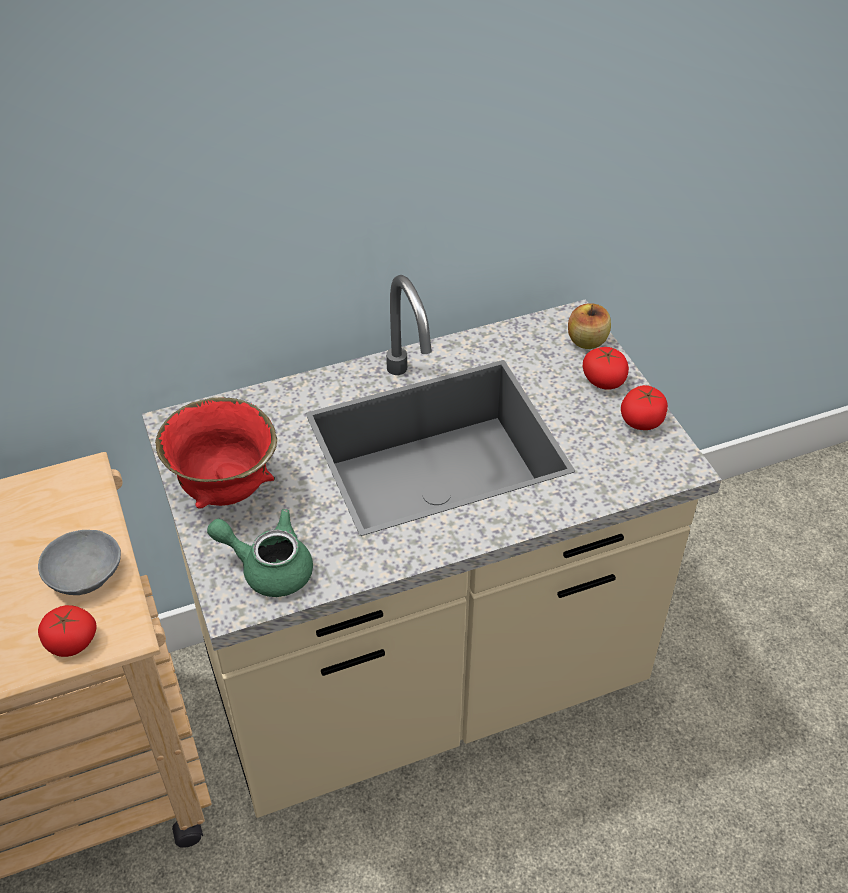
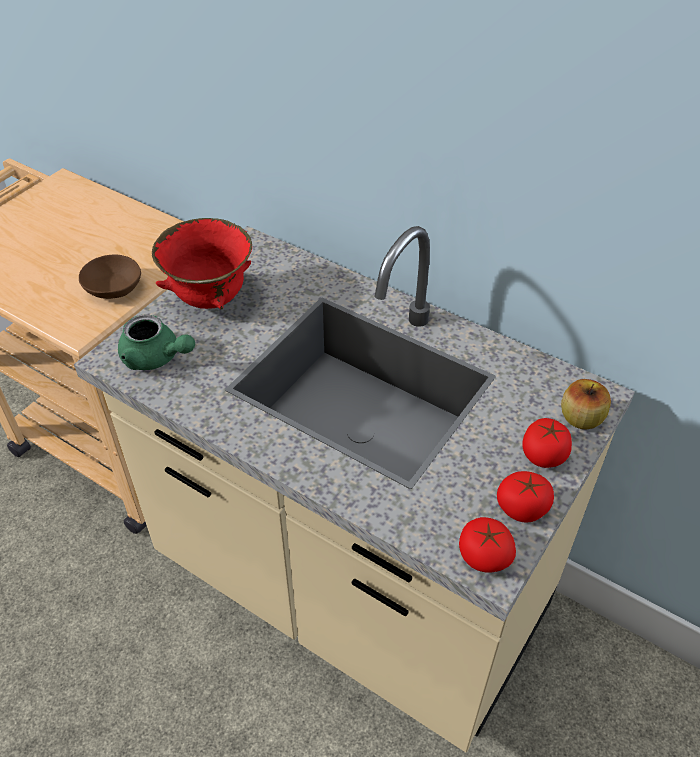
camera: 55 degrees right, 0 degrees up
(71, 641) = (56, 313): tomato -> tomato (484, 556)
(85, 572) = (115, 287): grey bowl -> brown bowl
(268, 567) = (156, 358): green teapot -> green teapot turned 135 degrees clockwise

